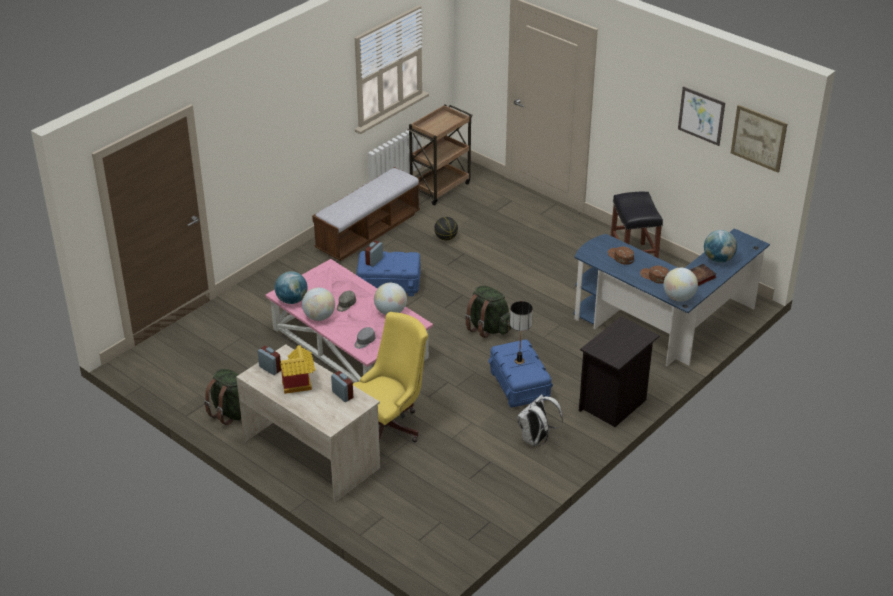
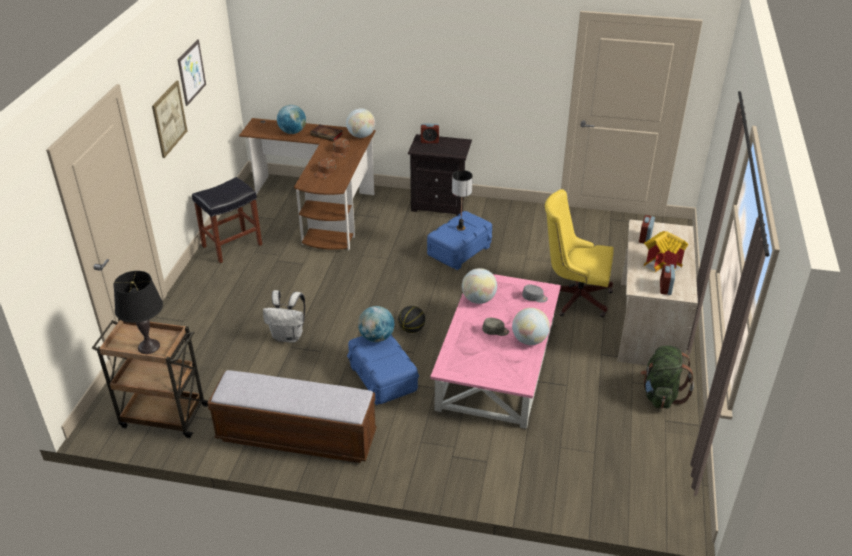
camera: 120 degrees left, 0 degrees up
(292, 300) = (523, 370): globe -> globe (376, 337)
(374, 261) = (390, 363): alarm clock -> alarm clock (429, 141)
(433, 125) = (149, 346): none -> black table lamp
(446, 238) = (270, 370): basketball -> basketball (411, 329)
(487, 328) = (400, 291): green backpack -> none
(536, 440) = (512, 225): white backpack -> white backpack (288, 336)
(665, 326) = (322, 206): blue desk -> brown desk
(758, 138) = (216, 45): picture -> picture (169, 118)

